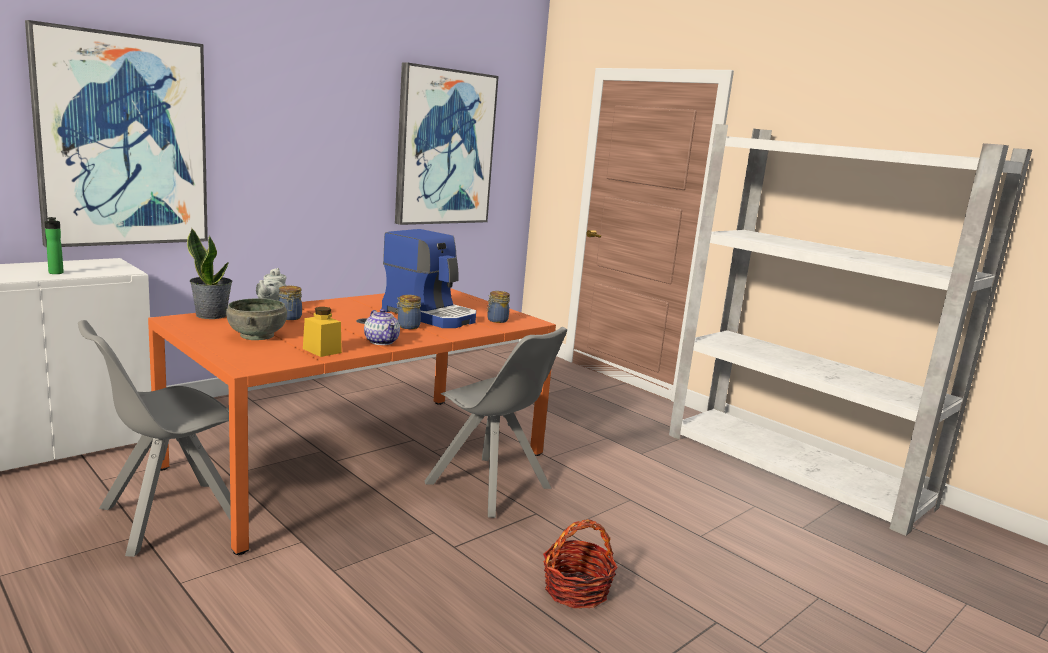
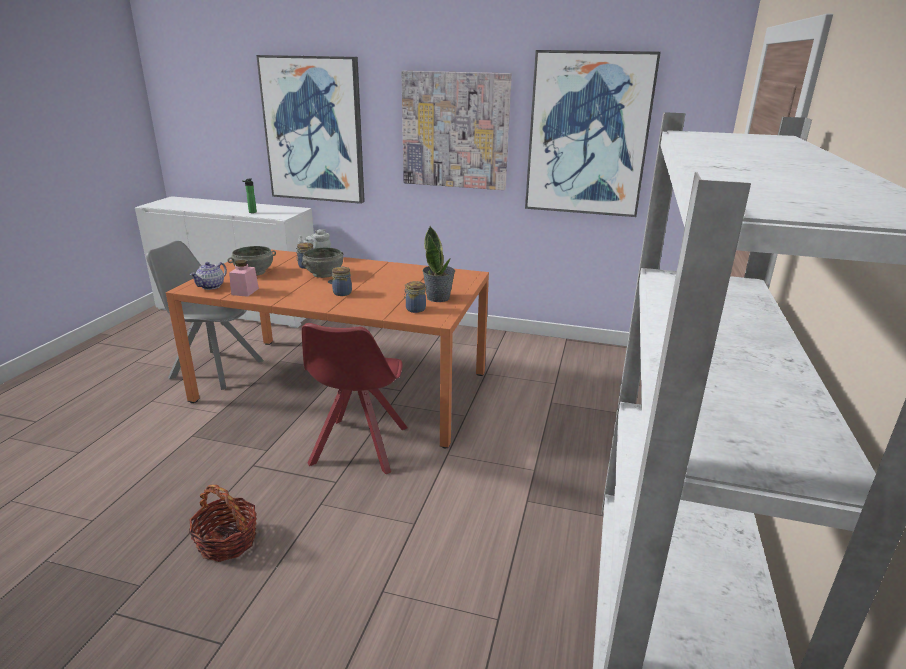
camera: 60 degrees right, 10 degrees up
(211, 315) = (280, 254): potted plant -> potted plant (438, 297)
(322, 143) = (455, 130): none -> picture
(322, 350) = (245, 291): yellow jar -> pink jar
(335, 318) = (324, 274): none -> grey bowl
(381, 341) = (290, 297): teapot -> teapot (211, 286)
(430, 315) = (386, 290): coffee machine -> none
(490, 487) = (358, 447): grey chair -> red chair

